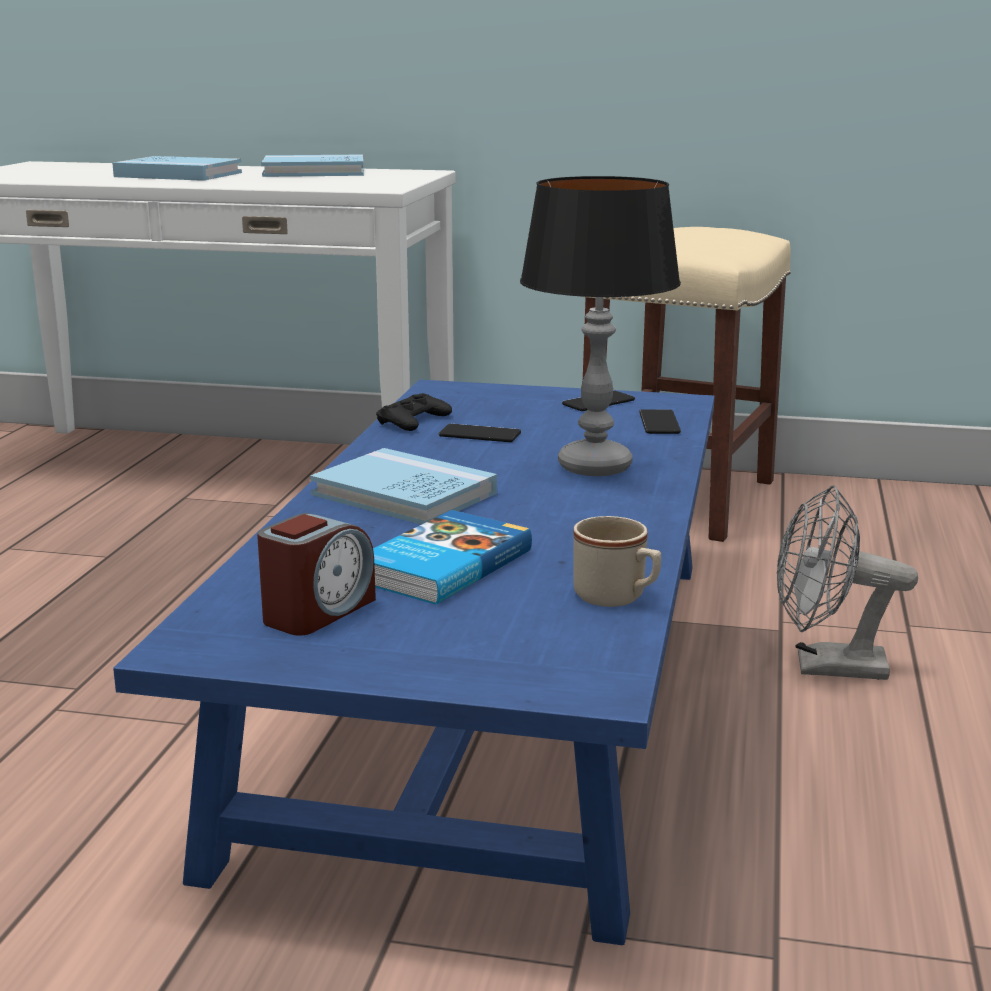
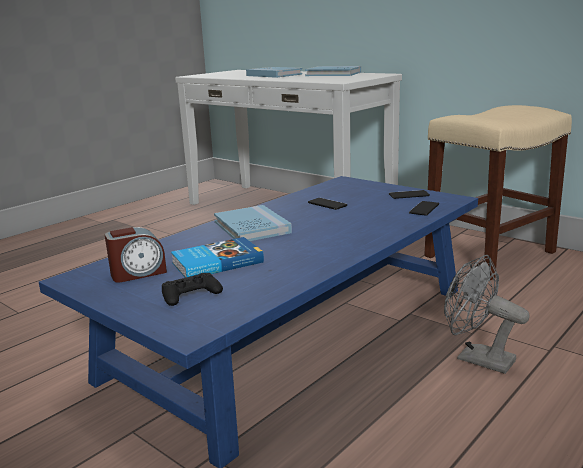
camera: 30 degrees right, 0 degrees up
(414, 421) = (308, 194): black game controller -> black game controller (190, 295)
(595, 467) = (357, 226): table lamp -> none
(617, 598) = (266, 292): beige mug -> none

